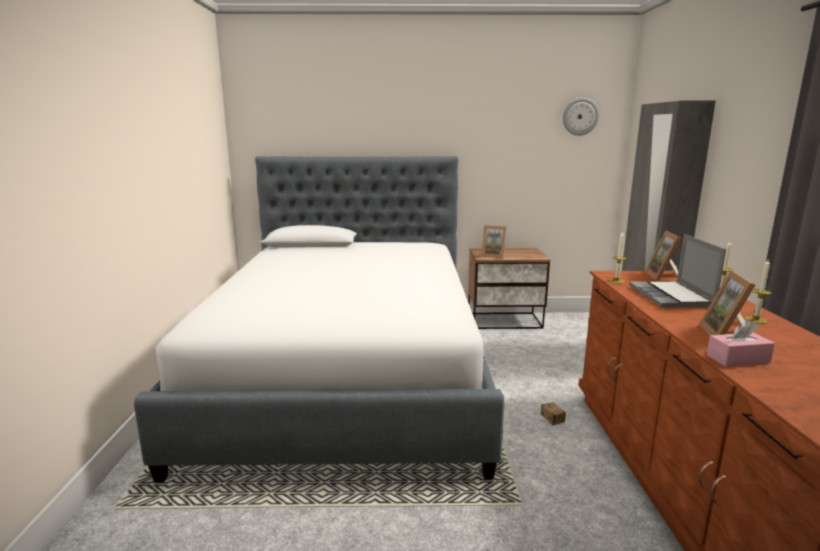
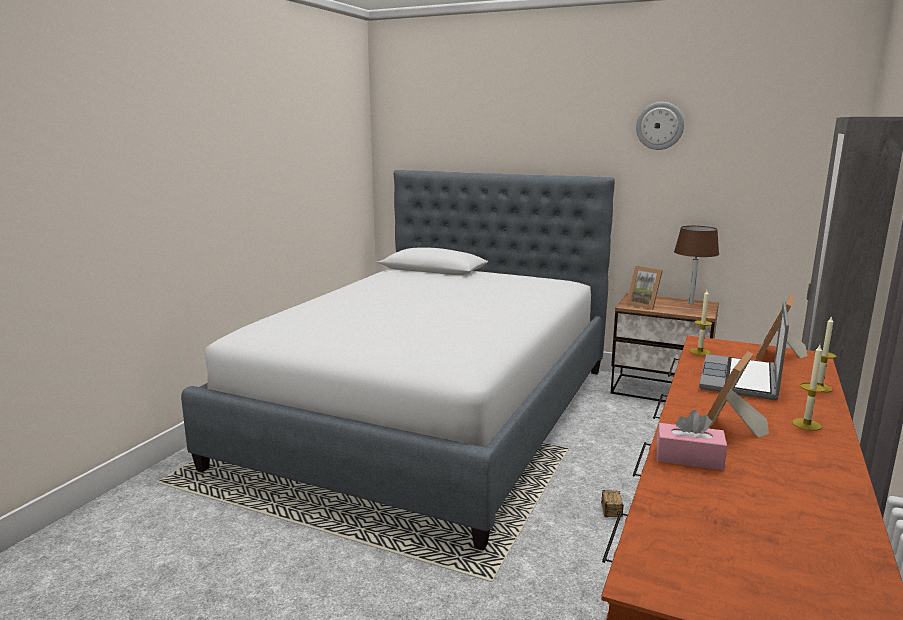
camera: 25 degrees right, 0 degrees up
(521, 250) = (691, 303): none -> brown table lamp
(580, 116) = (789, 129): wall clock -> wall clock (660, 126)

